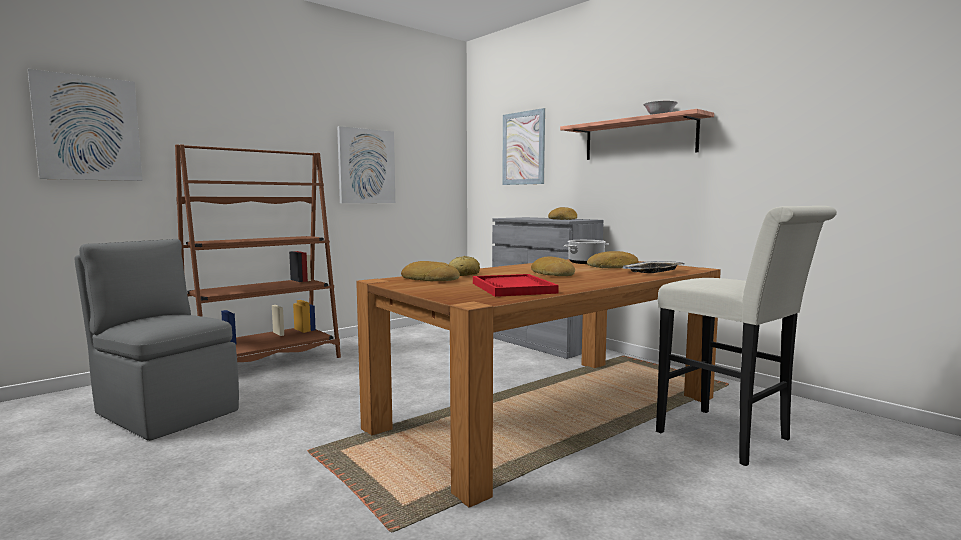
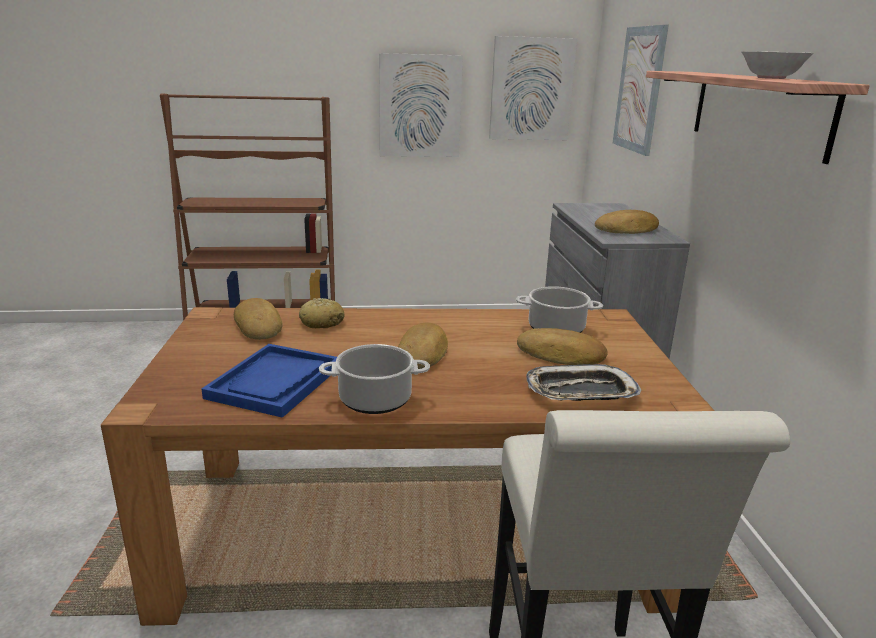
camera: 35 degrees right, 15 degrees up
(88, 128) = (100, 73): picture -> picture (531, 89)
(166, 411) = (123, 374): grey chair -> none
(513, 288) = (275, 382): red tray -> blue tray
(581, 284) = (374, 400): none -> cooking pot

